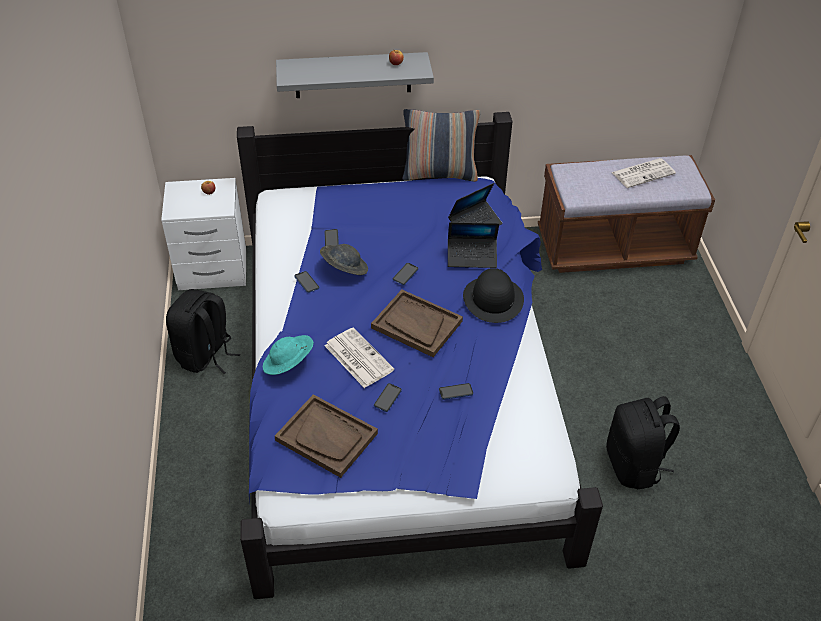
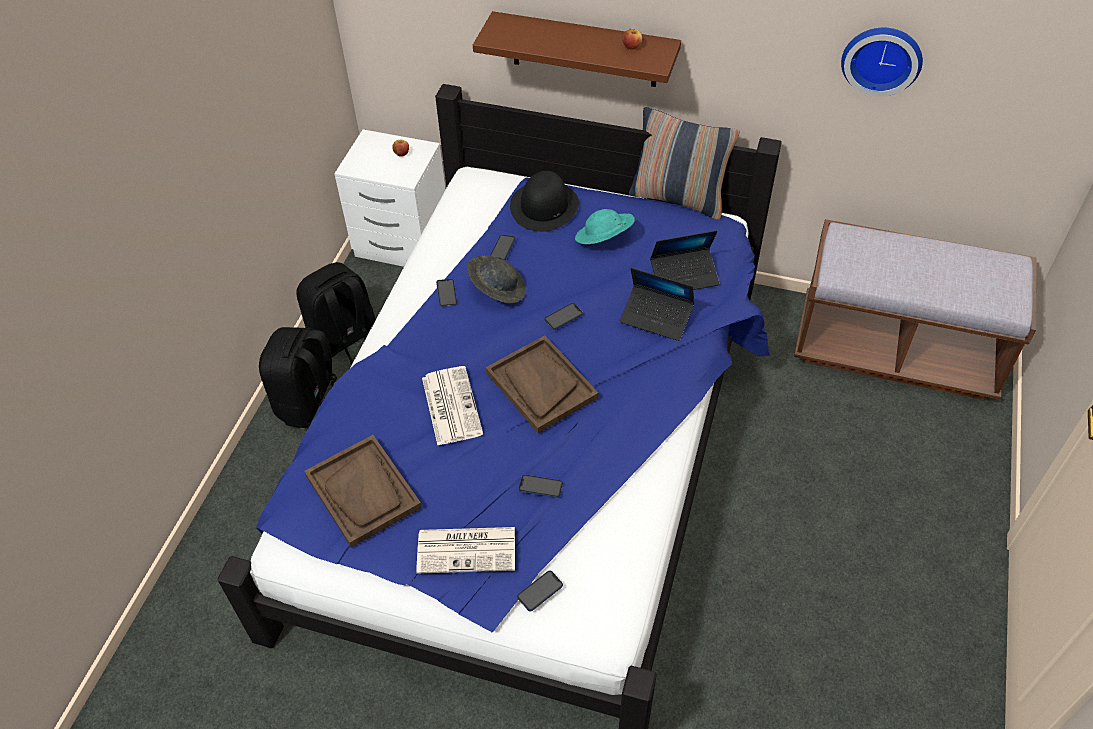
camera: 25 degrees right, 5 degrees up
(288, 364) = (371, 388): turquoise hat -> turquoise hat (604, 240)
(353, 75) = (584, 50): grey shelf -> brown shelf
(387, 398) = (457, 467): phone -> phone (540, 591)
(493, 299) = (652, 381): black hat -> black hat (544, 206)
(572, 36) = (882, 58): none -> wall clock
(634, 466) = (771, 648): black backpack -> black backpack (310, 404)
(643, 173) = (949, 266): newspaper -> newspaper (468, 549)

